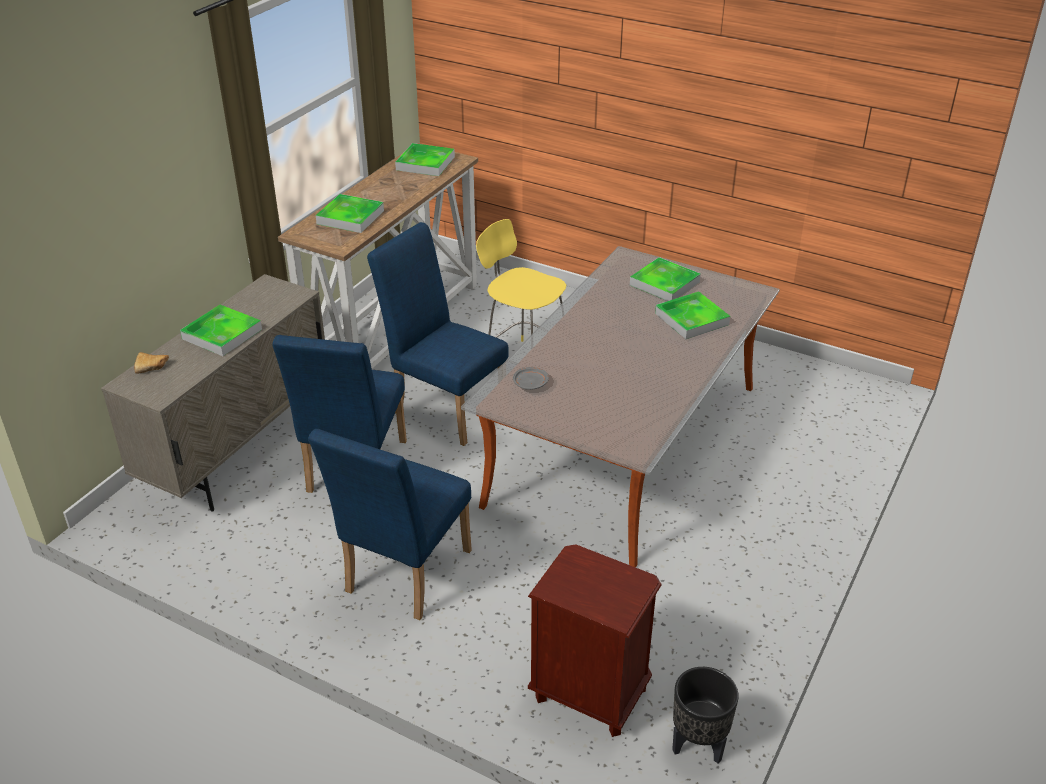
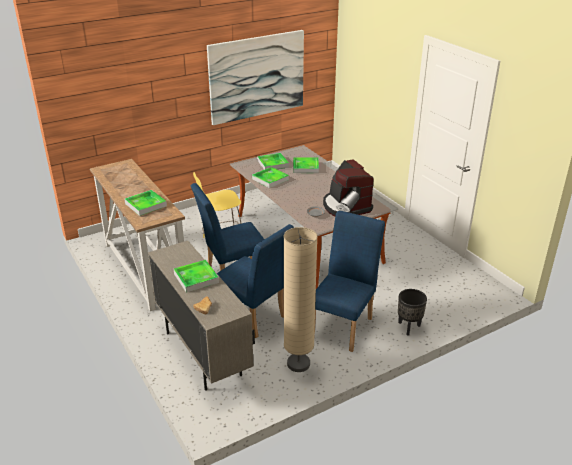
camera: 60 degrees left, 5 degrees down
(270, 560) = (298, 364): none -> beige floor lamp
(402, 577) = (344, 325): blue chair -> blue chair turned 120 degrees counterclockwise
(425, 163) = (117, 172): tray -> tray (270, 179)
(590, 694) = (446, 298): brown nightstand -> none
(591, 407) = (346, 206): none -> coffee machine
(698, 745) = (485, 282): black planter -> black planter (408, 327)
(760, 115) = (257, 76): none -> picture

